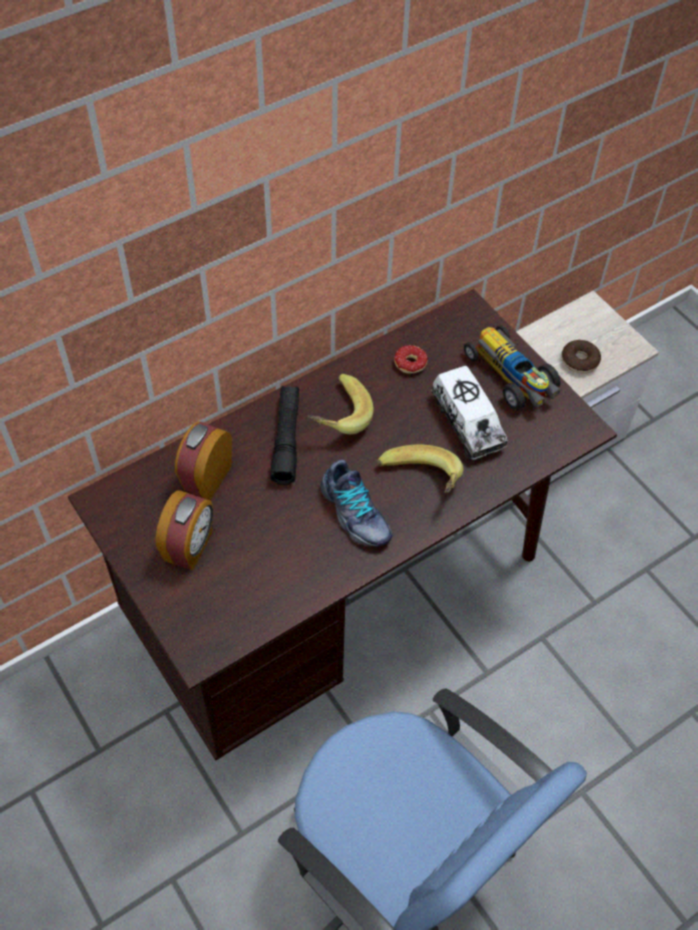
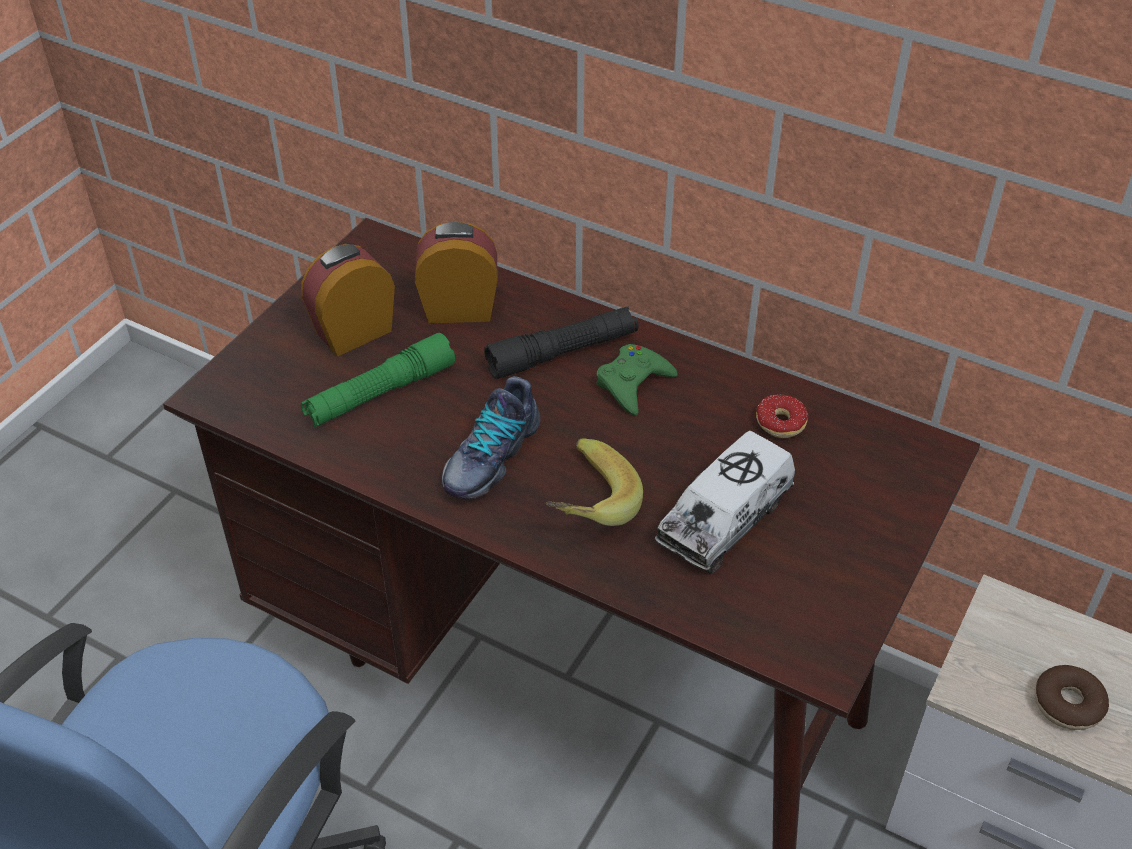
camera: 65 degrees right, 10 degrees down
(190, 546) = (353, 331): alarm clock -> alarm clock turned 150 degrees clockwise
(262, 552) = (380, 393): none -> green flashlight
(336, 416) = (633, 384): banana -> green game controller
(512, 377) = (850, 542): toy car -> none

